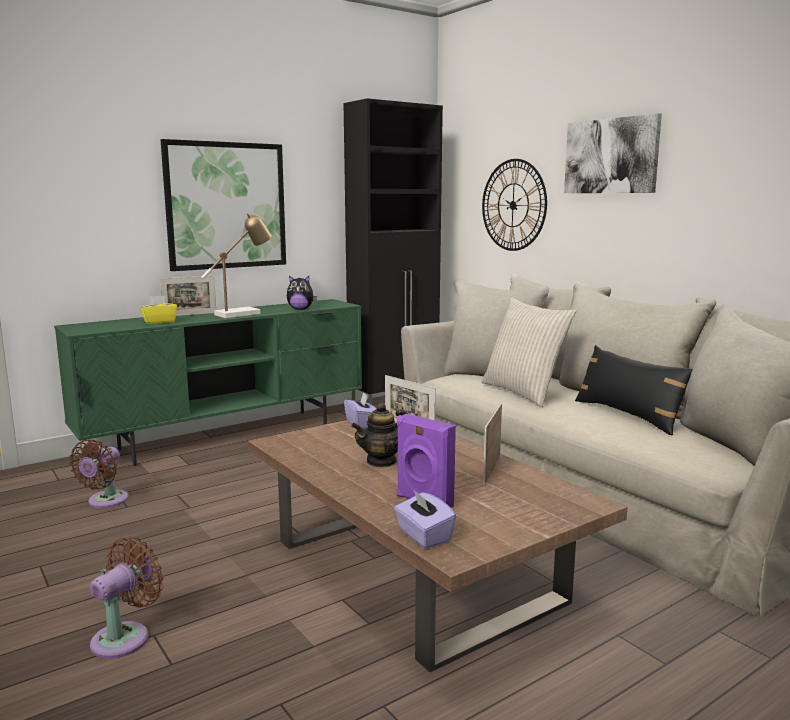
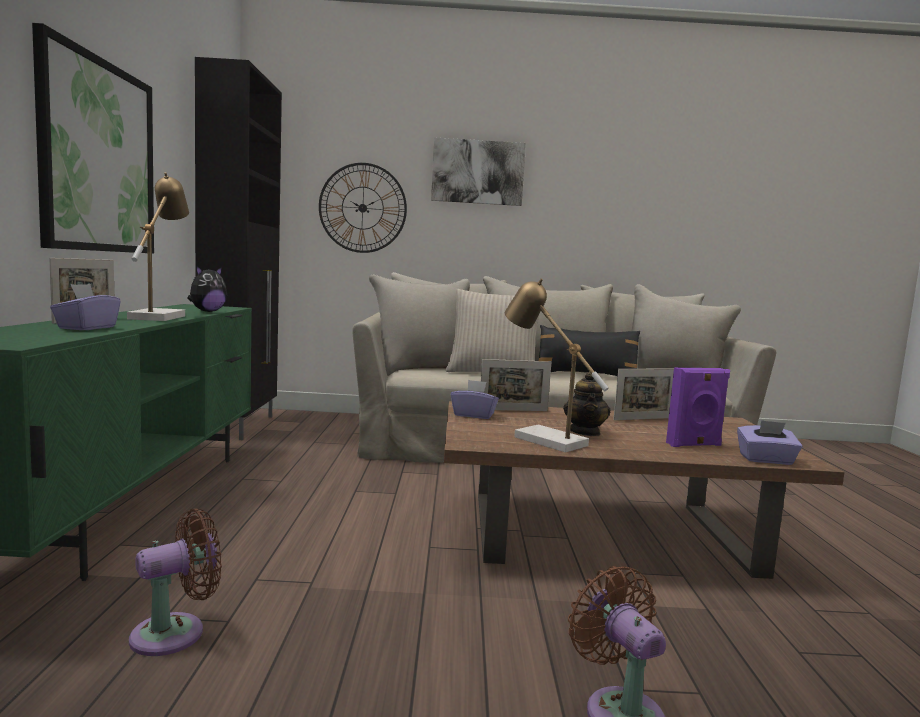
camera: 55 degrees left, 5 degrees down
(105, 501) = (175, 633): brown fan -> brown fan turned 90 degrees counterclockwise
(159, 322) = (86, 328): yellow tissue box -> purple tissue box
(327, 455) = (542, 439): none -> table lamp
(492, 469) = (643, 419): picture frame -> picture frame turned 75 degrees counterclockwise

